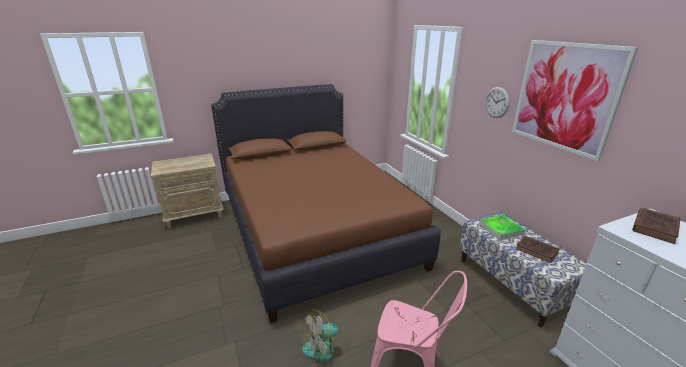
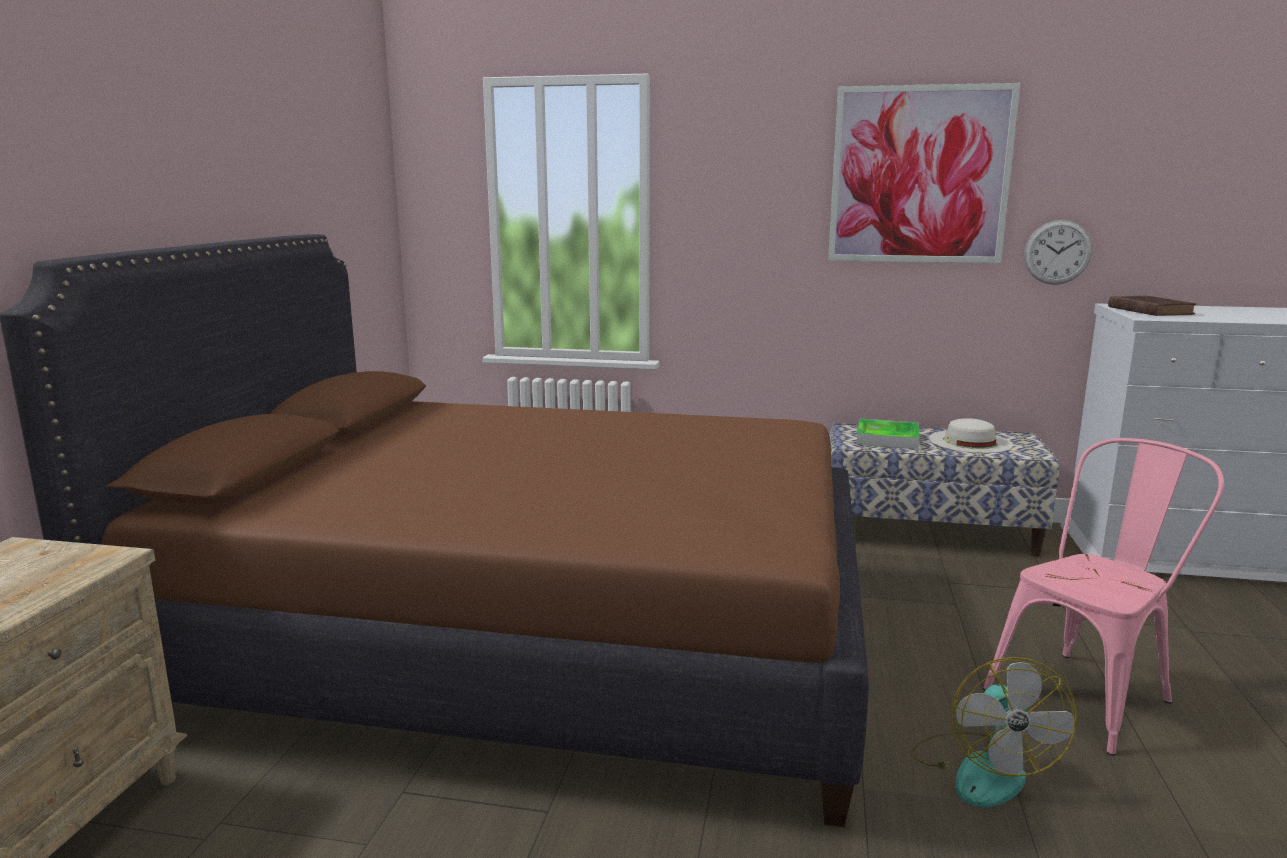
camera: 55 degrees left, 10 degrees down
(497, 102) = (777, 213): wall clock -> wall clock (1057, 252)
(537, 251) = (970, 442): brown book -> white hat

